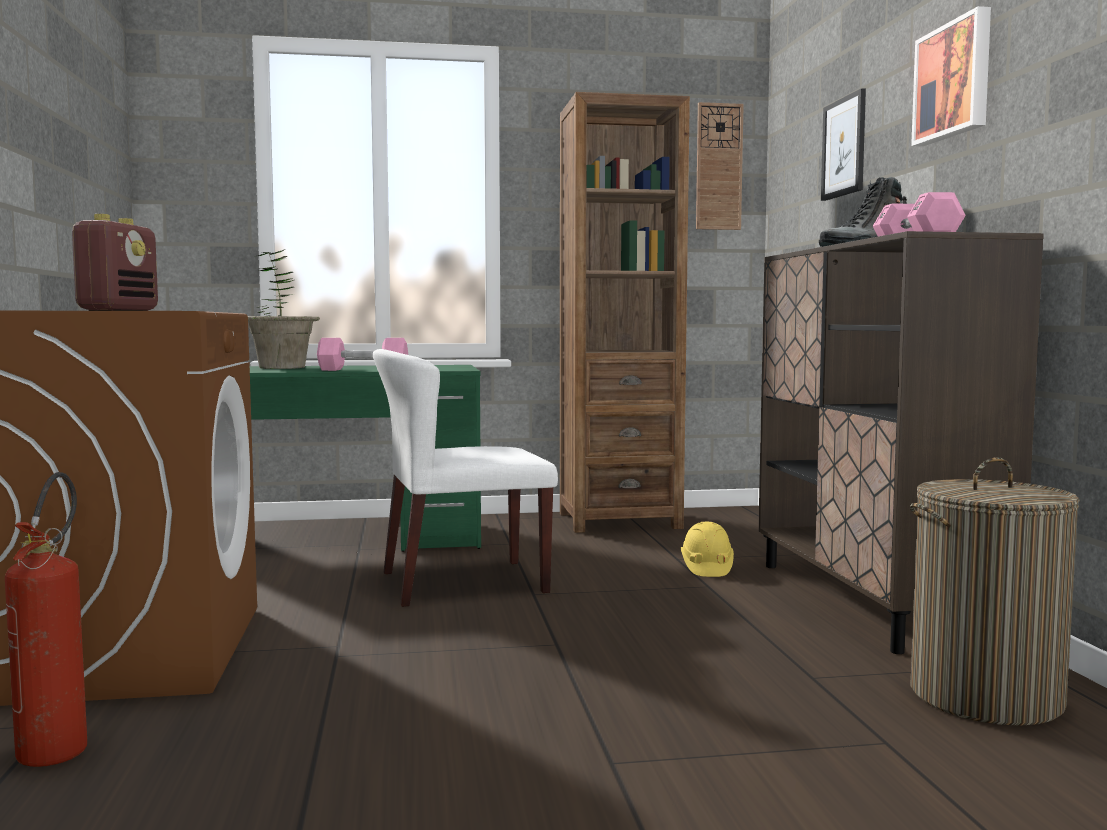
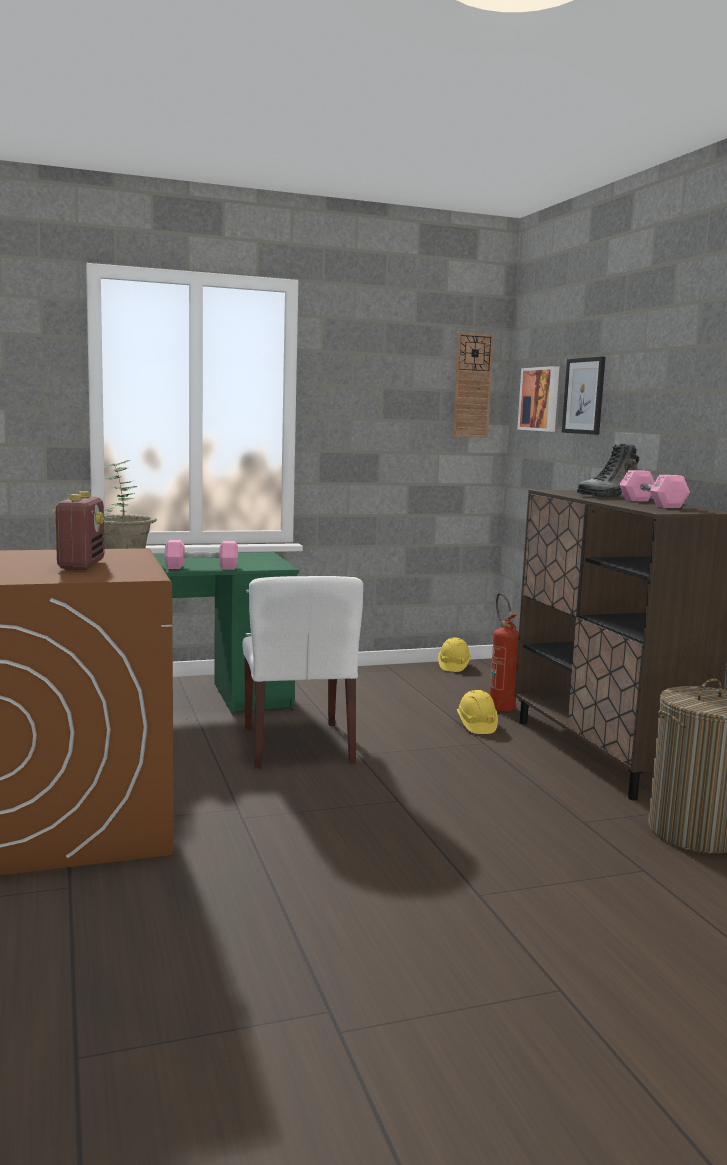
camera: 10 degrees left, 5 degrees up
(60, 746) = (92, 903): fire extinguisher -> fire extinguisher (499, 705)
(462, 582) = (298, 745): white chair -> white chair turned 75 degrees counterclockwise
(619, 520) = (389, 677): brown bookcase -> none
(705, 512) = (453, 666): none -> yellow hard hat
(954, 81) = (680, 379): picture -> picture (541, 399)

